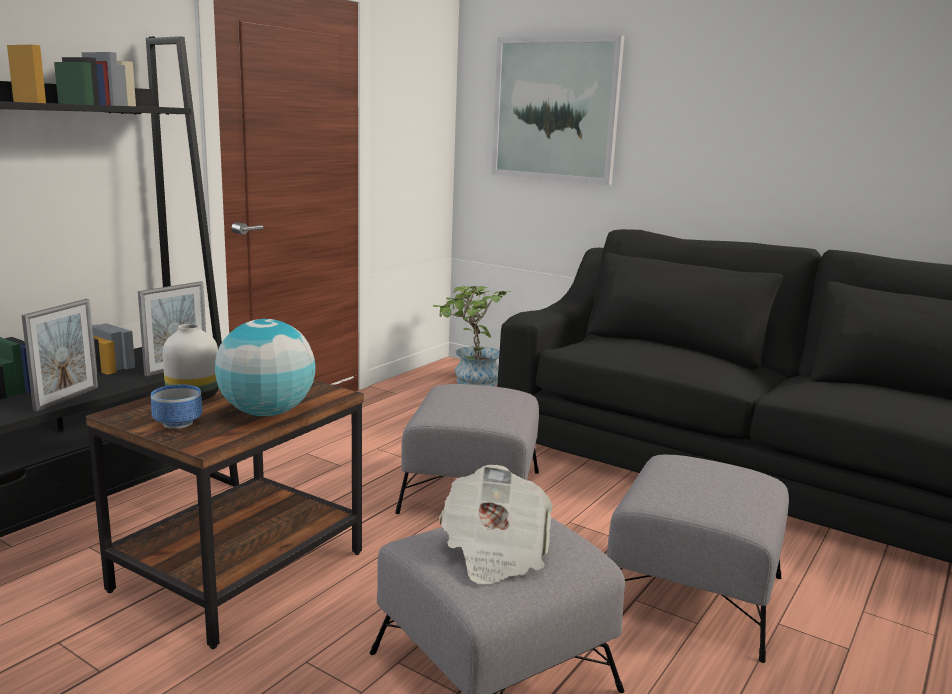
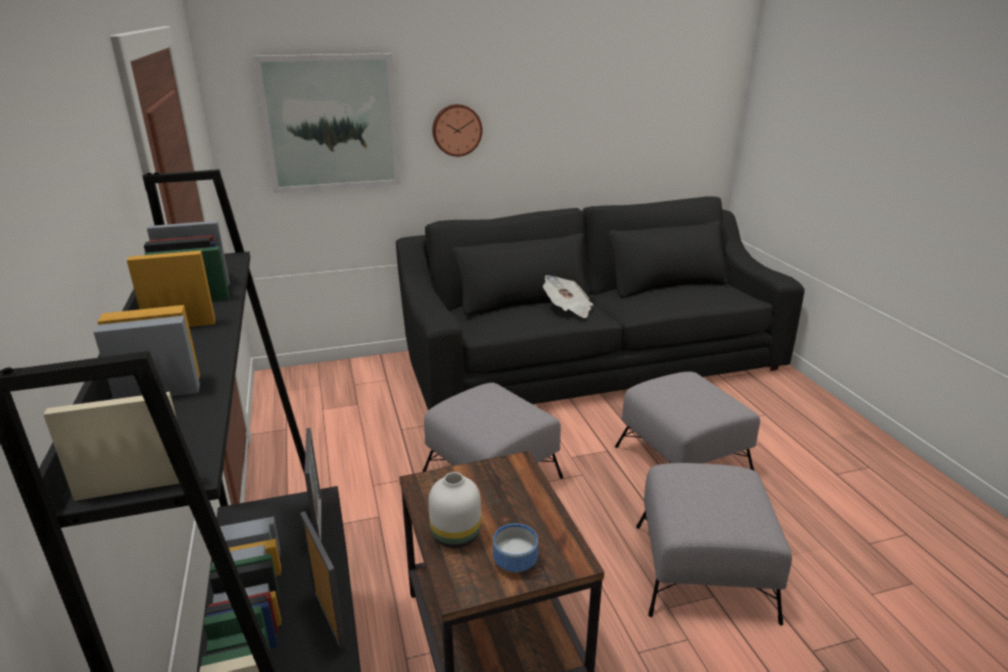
camera: 50 degrees left, 10 degrees up
(267, 413) = (533, 509): globe -> none
(471, 381) = (319, 386): potted plant -> none
(494, 552) = (724, 503): newspaper -> newspaper (568, 309)
(685, 129) = (456, 130): none -> wall clock

